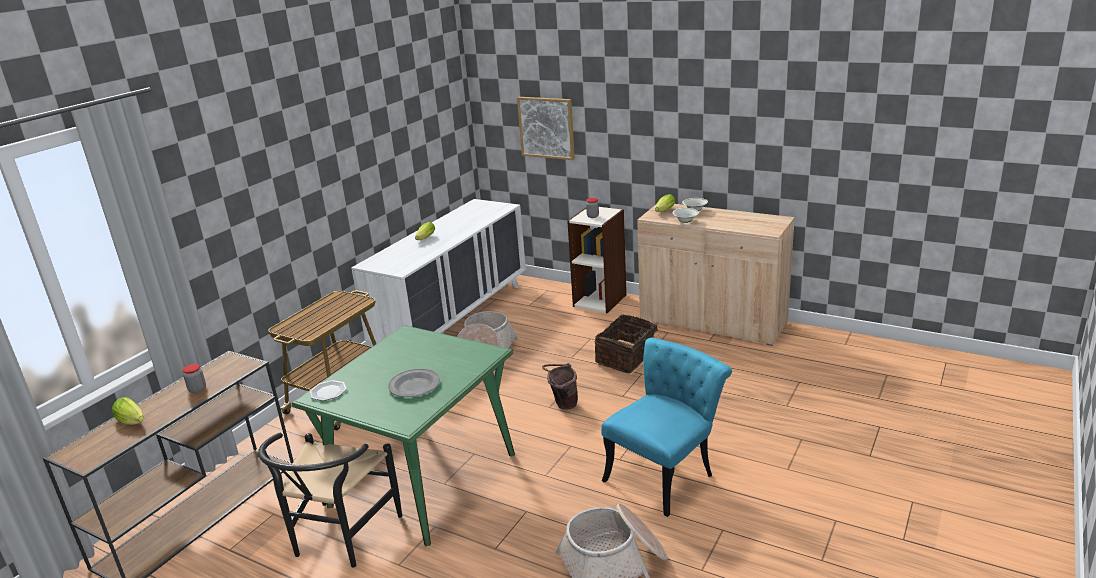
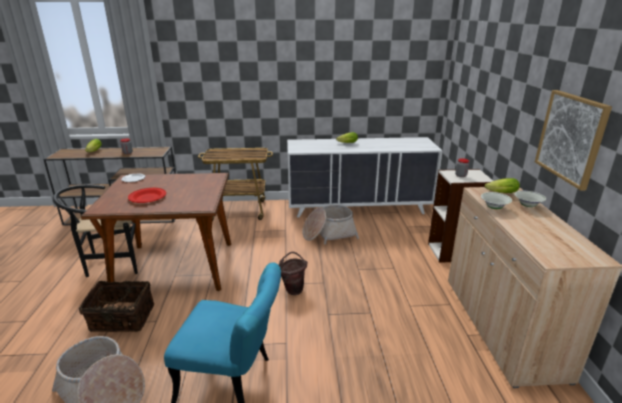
camera: 55 degrees right, 0 degrees up
(415, 386) = (148, 197): grey plate -> red plate
(424, 479) = (176, 267): green dining table -> brown dining table
(546, 127) = (476, 90): picture -> picture (571, 137)
(626, 358) = (385, 296): basket -> basket (122, 319)

